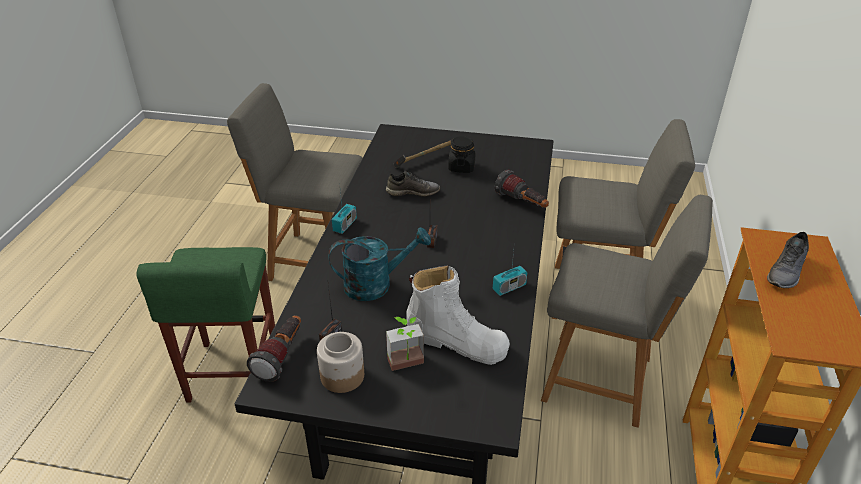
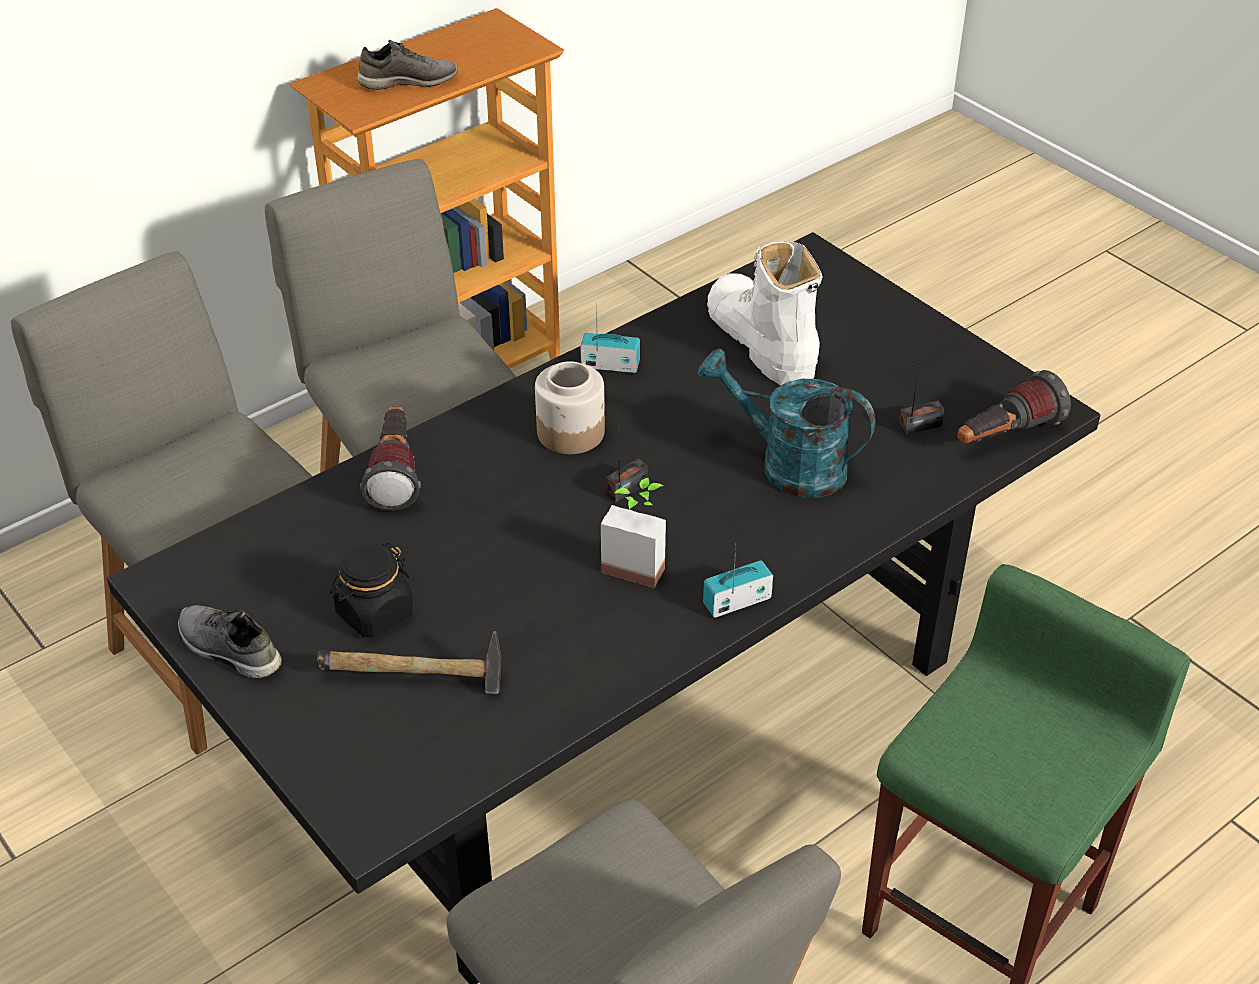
camera: 140 degrees left, 5 degrees up
(342, 376) = (942, 376): jar -> jar (571, 432)
(407, 366) = (850, 347): potted plant -> potted plant (637, 562)
(413, 192) = (538, 606): grey shoe -> grey shoe (228, 650)

